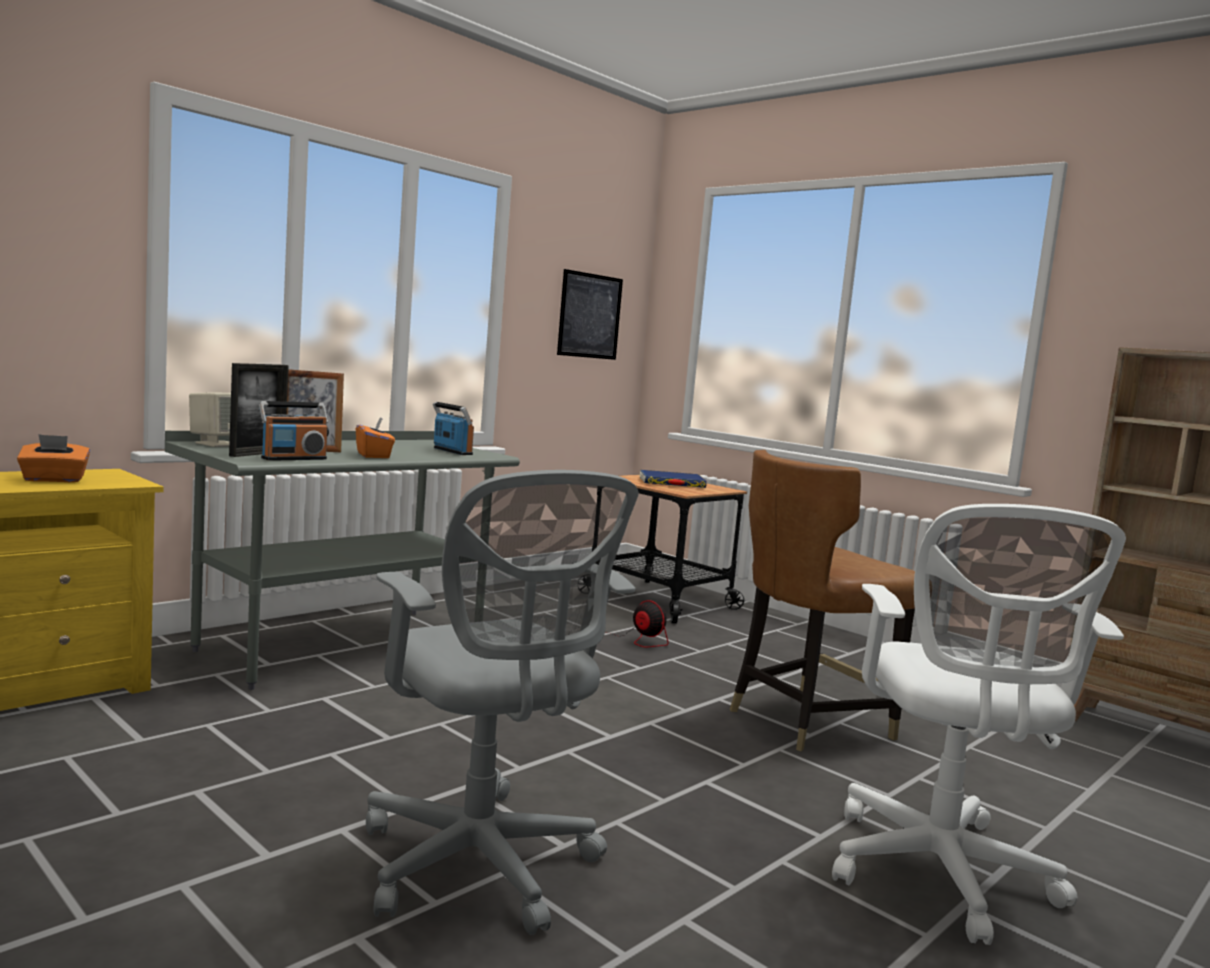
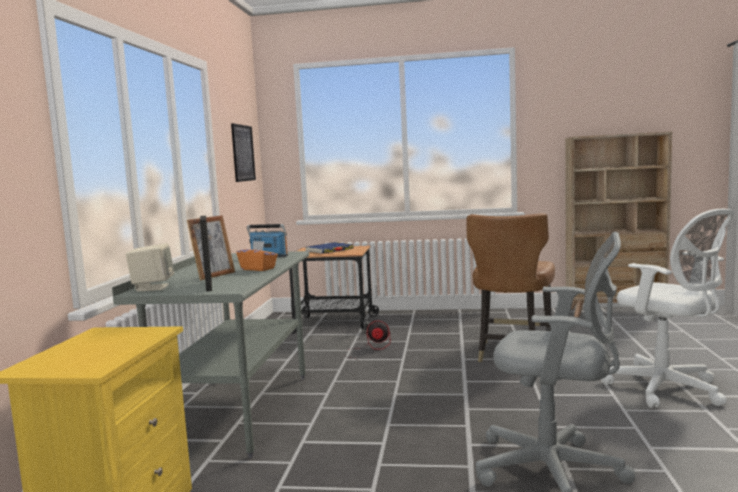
camera: 35 degrees left, 0 degrees up
(54, 480) = (103, 346): orange tissue box -> none
(293, 459) = (242, 282): radio -> none

